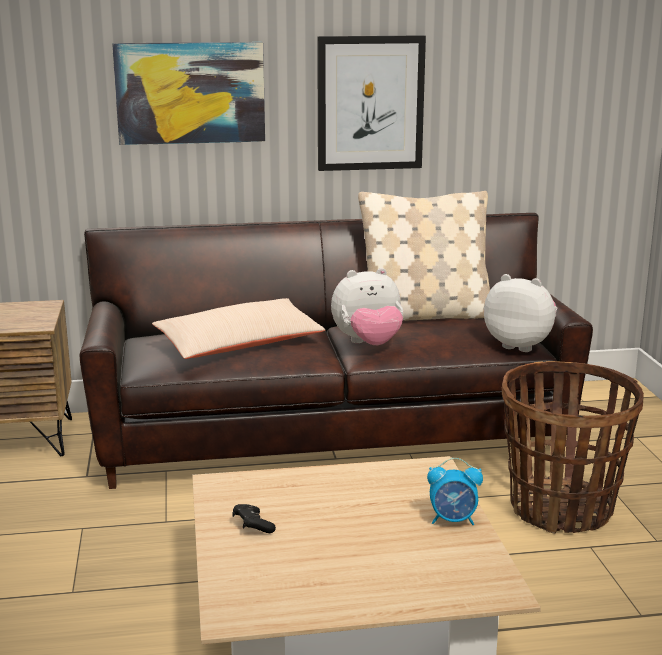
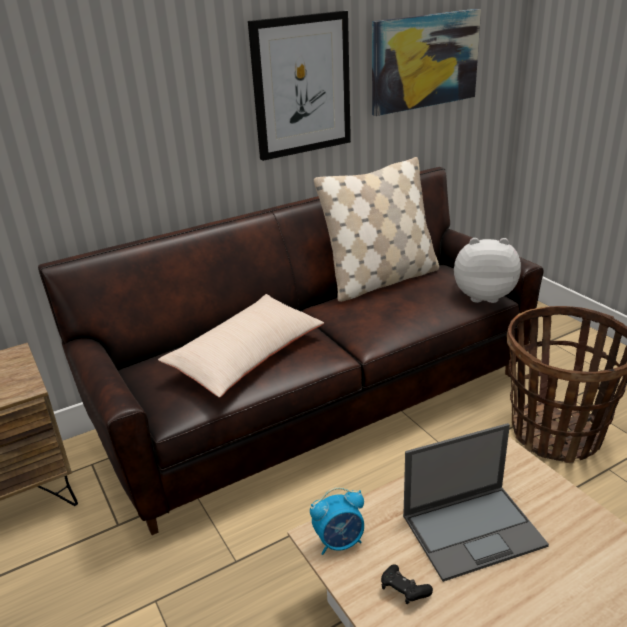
camera: 20 degrees left, 10 degrees up
(190, 93) = (126, 98): picture -> picture (424, 61)
(351, 509) = (474, 530): none -> laptop
(368, 344) = (361, 325): plush toy -> none
(453, 520) = (571, 514): alarm clock -> alarm clock (340, 542)

